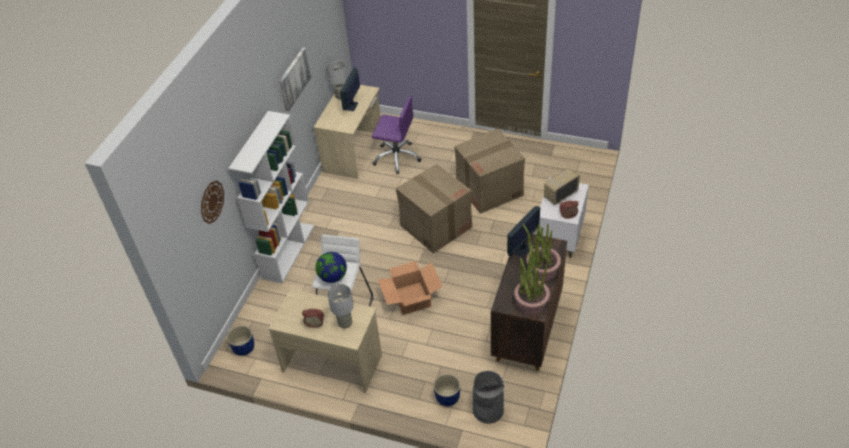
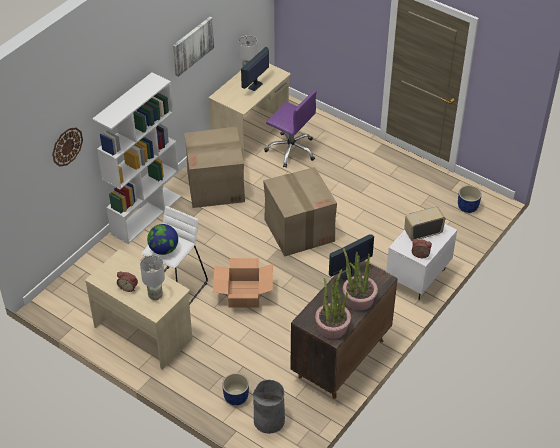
camera: 15 degrees right, 0 degrees up
(243, 348) = (68, 294): blue planter -> blue planter (467, 207)
(489, 189) = (370, 208): cardboard box -> cardboard box (216, 186)

